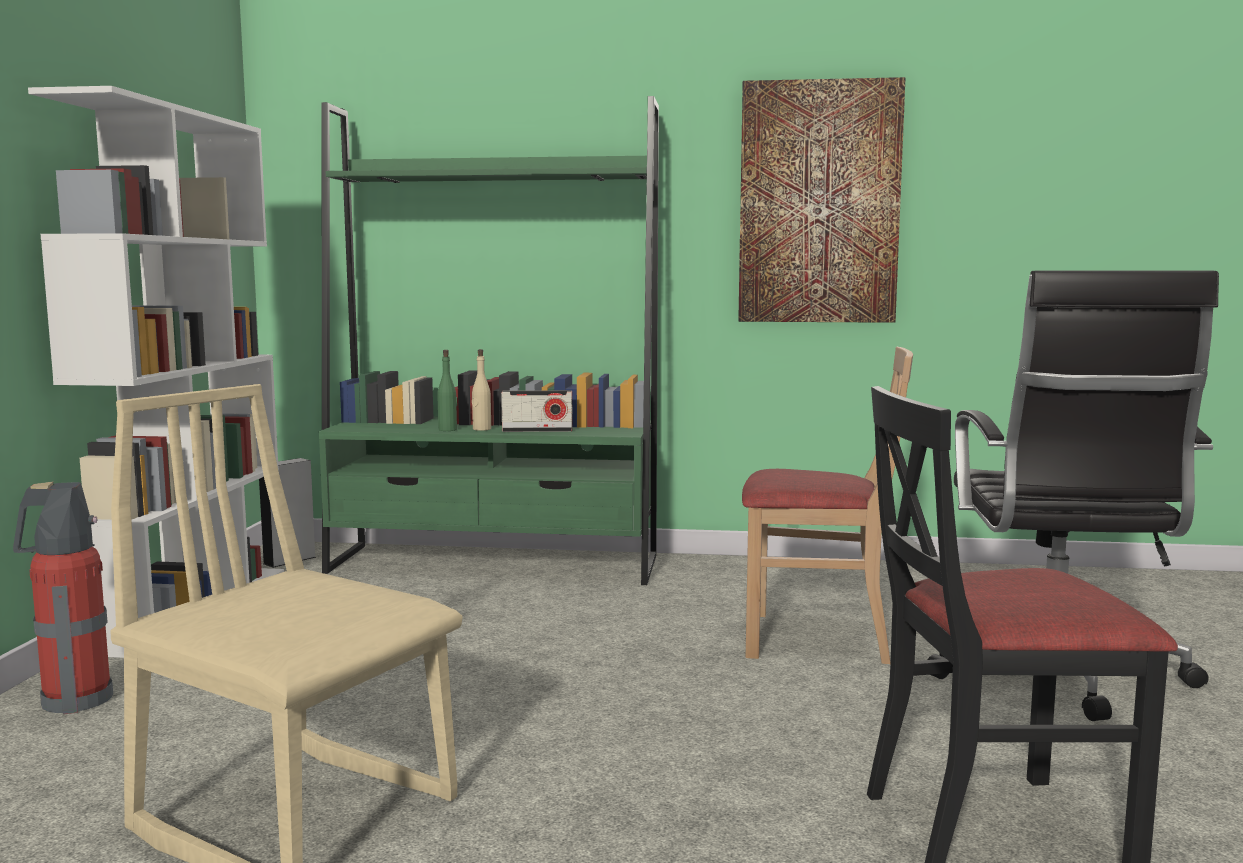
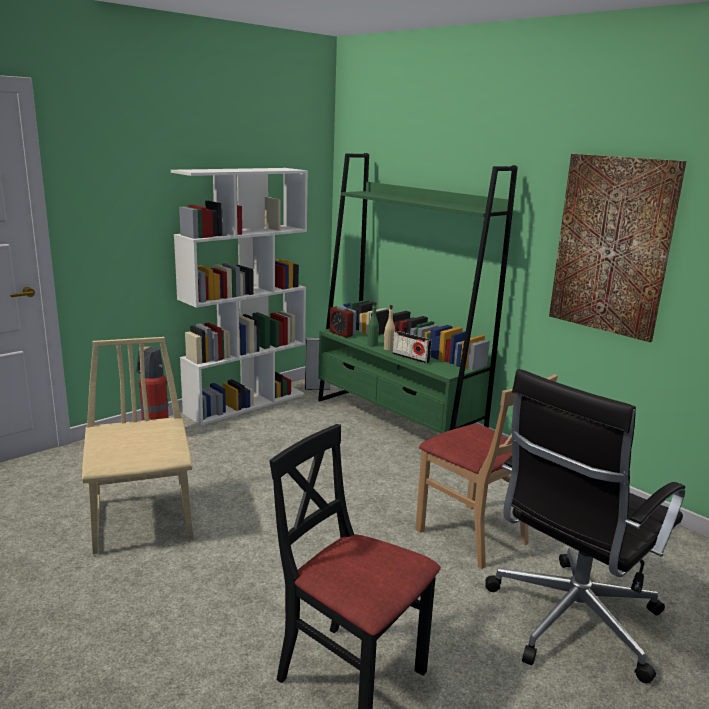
camera: 40 degrees right, 10 degrees up
(368, 428) = (342, 334): none -> alarm clock

